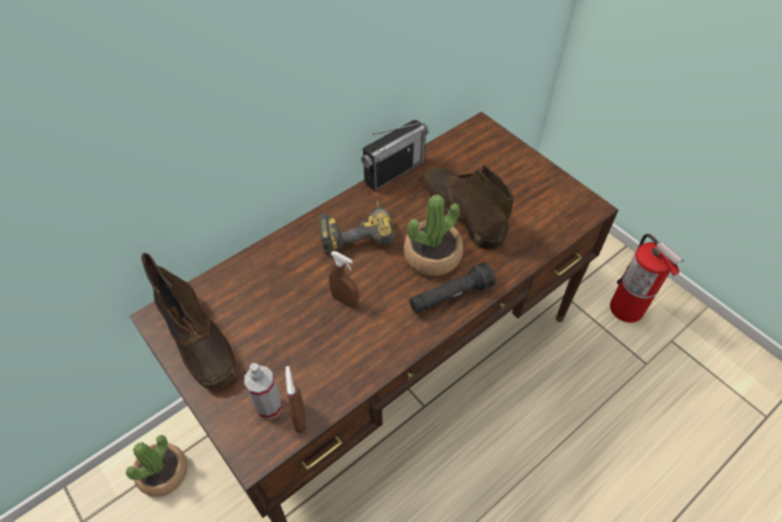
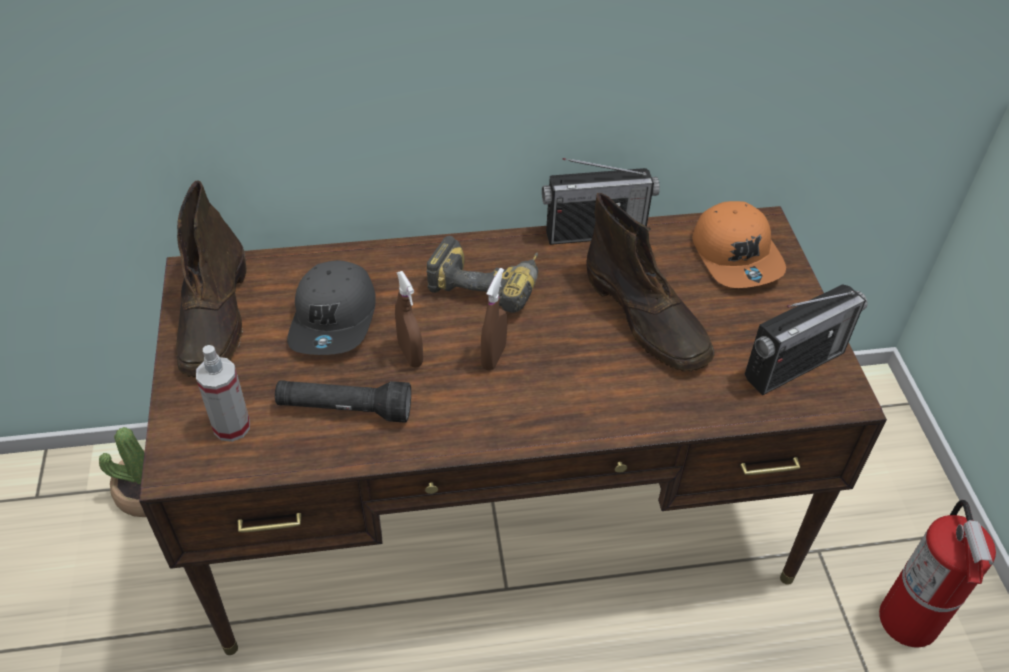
camera: 30 degrees right, 5 degrees down
(280, 301) = (335, 319): none -> grey cap
(299, 418) = (254, 457): brown spray bottle -> brown spray bottle (493, 357)
(432, 255) = (562, 354): potted plant -> none
(450, 297) = (545, 414): black flashlight -> black flashlight (344, 409)
(461, 211) = (647, 318): brown boot -> brown boot turned 150 degrees clockwise
(481, 151) = (737, 255): none -> orange cap
(555, 201) = (794, 364): none -> radio

